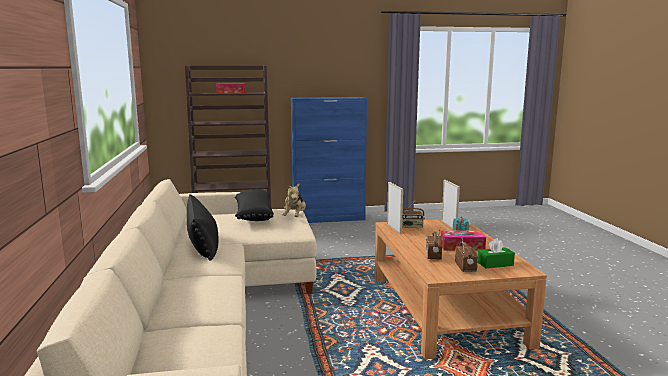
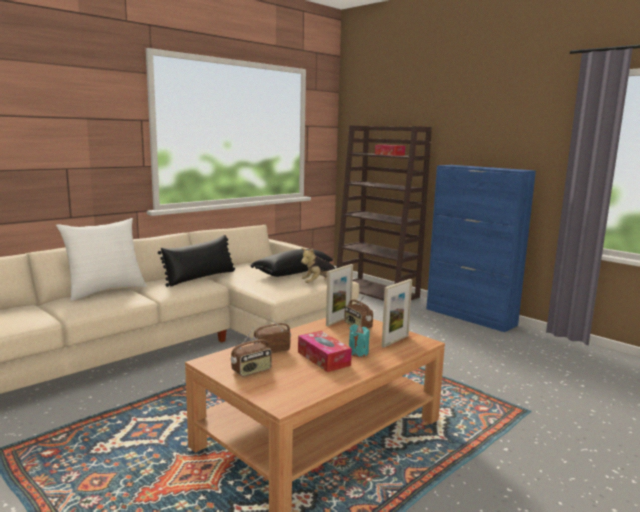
camera: 55 degrees right, 0 degrees up
(171, 287) = (105, 290): none -> white pillow
(495, 264) = (284, 383): green tissue box -> none

